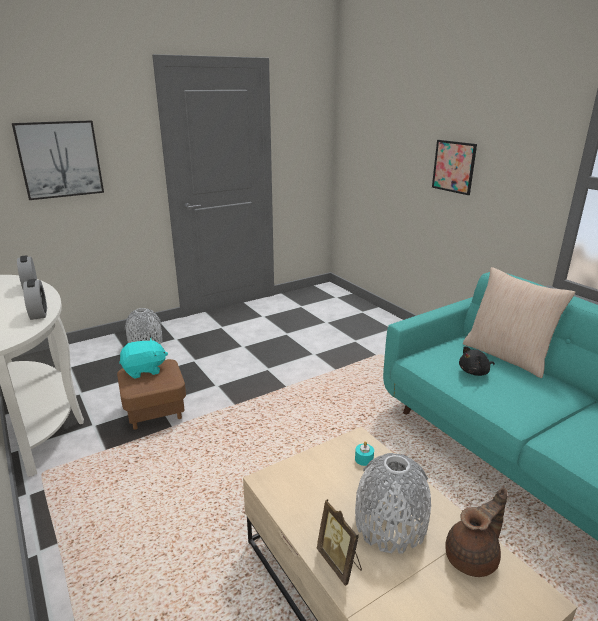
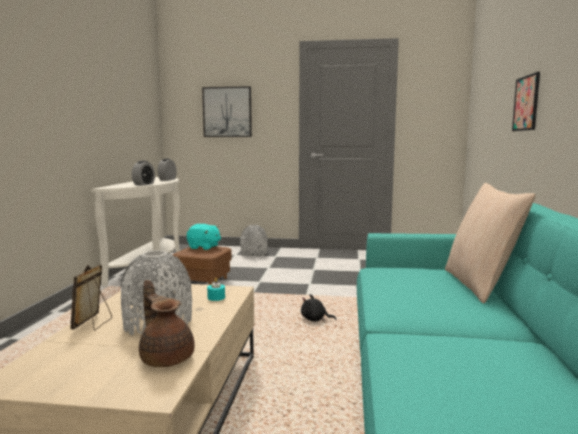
camera: 40 degrees right, 15 degrees down
(473, 557) = (166, 357): brown teapot -> brown teapot turned 135 degrees counterclockwise
(475, 372) = (411, 282): black plush toy -> black plush toy (315, 319)

